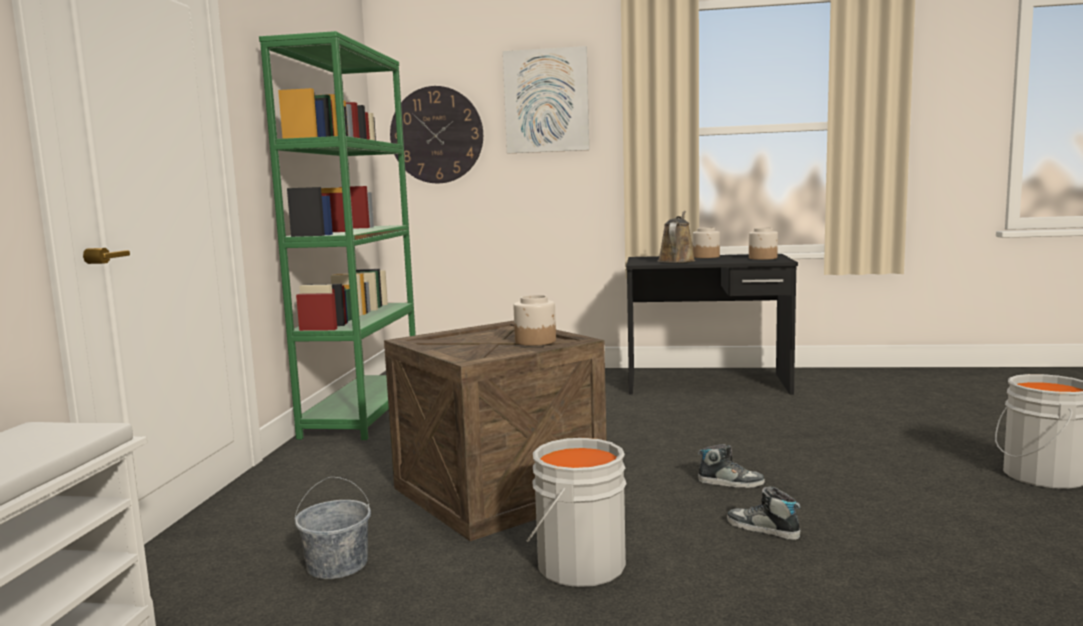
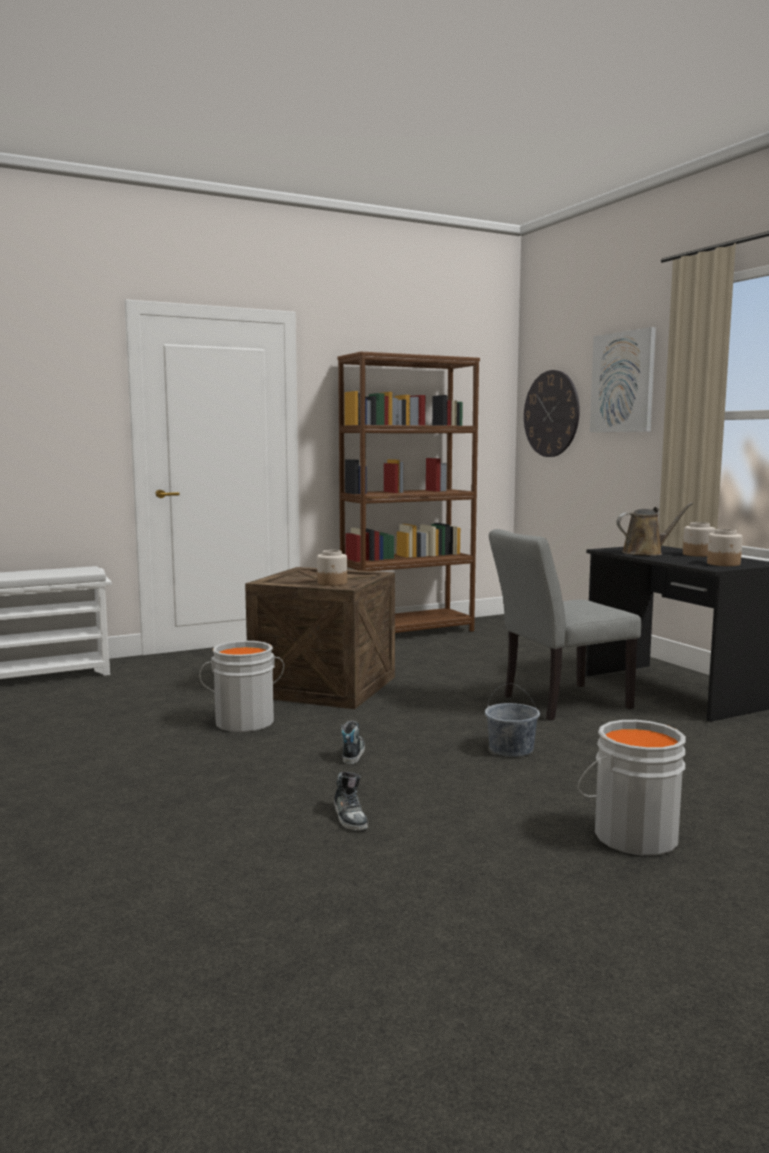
camera: 55 degrees right, 0 degrees up
(338, 565) = (193, 682): grey bucket -> grey bucket (511, 749)
(363, 413) = (408, 632): green bookcase -> brown bookcase
(695, 419) = (557, 703): none -> grey chair
(730, 482) = (428, 734): shoe -> shoe (350, 817)

